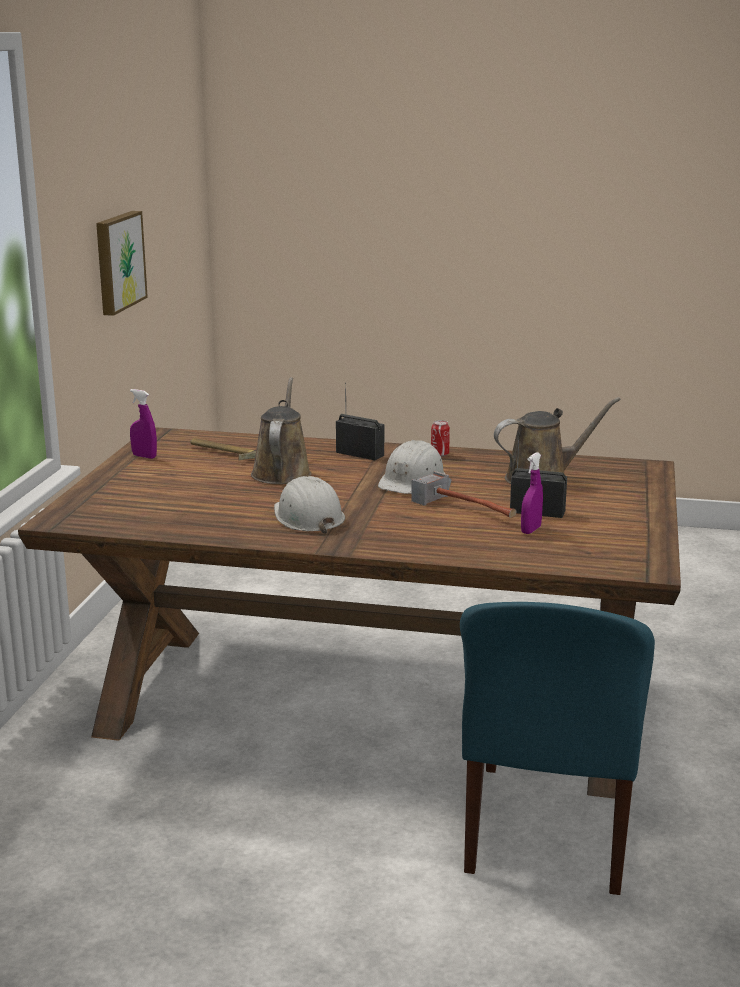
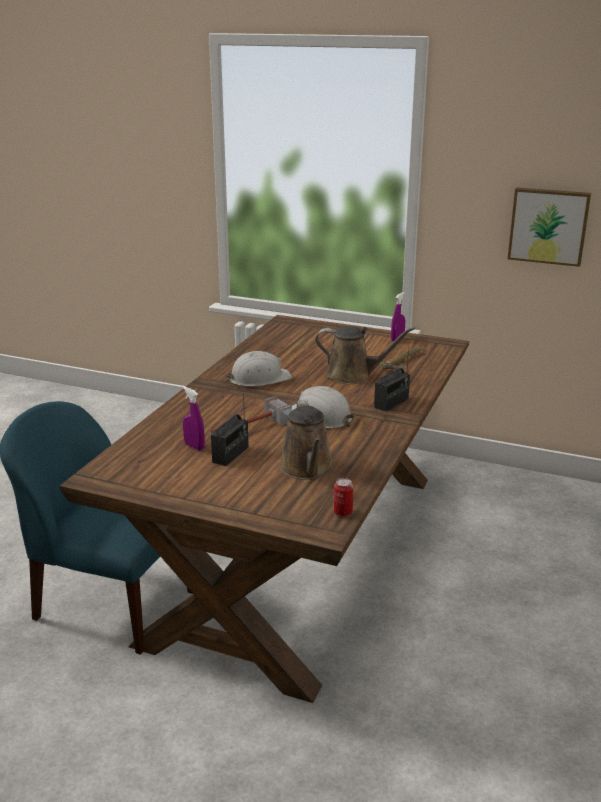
camera: 100 degrees right, 5 degrees up
(439, 454) = (385, 433): can -> can (342, 512)

